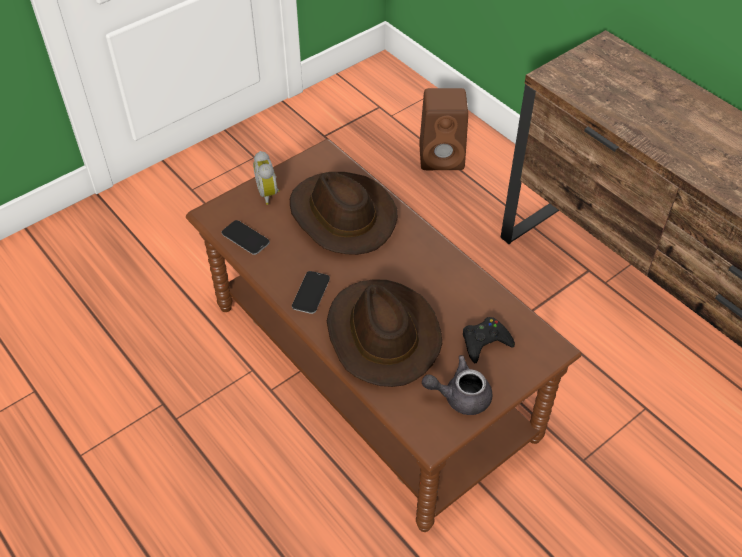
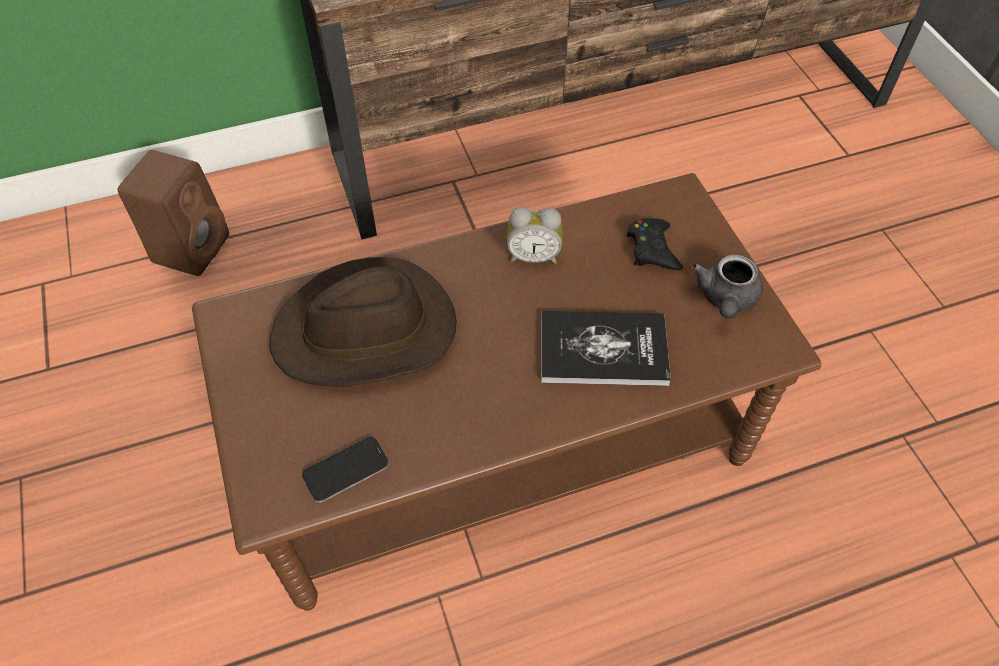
camera: 70 degrees left, 5 degrees up
(269, 193) = (266, 411): alarm clock -> alarm clock (533, 256)
(311, 293) = (497, 411): phone -> none
(381, 334) = (603, 349): brown hat -> book

